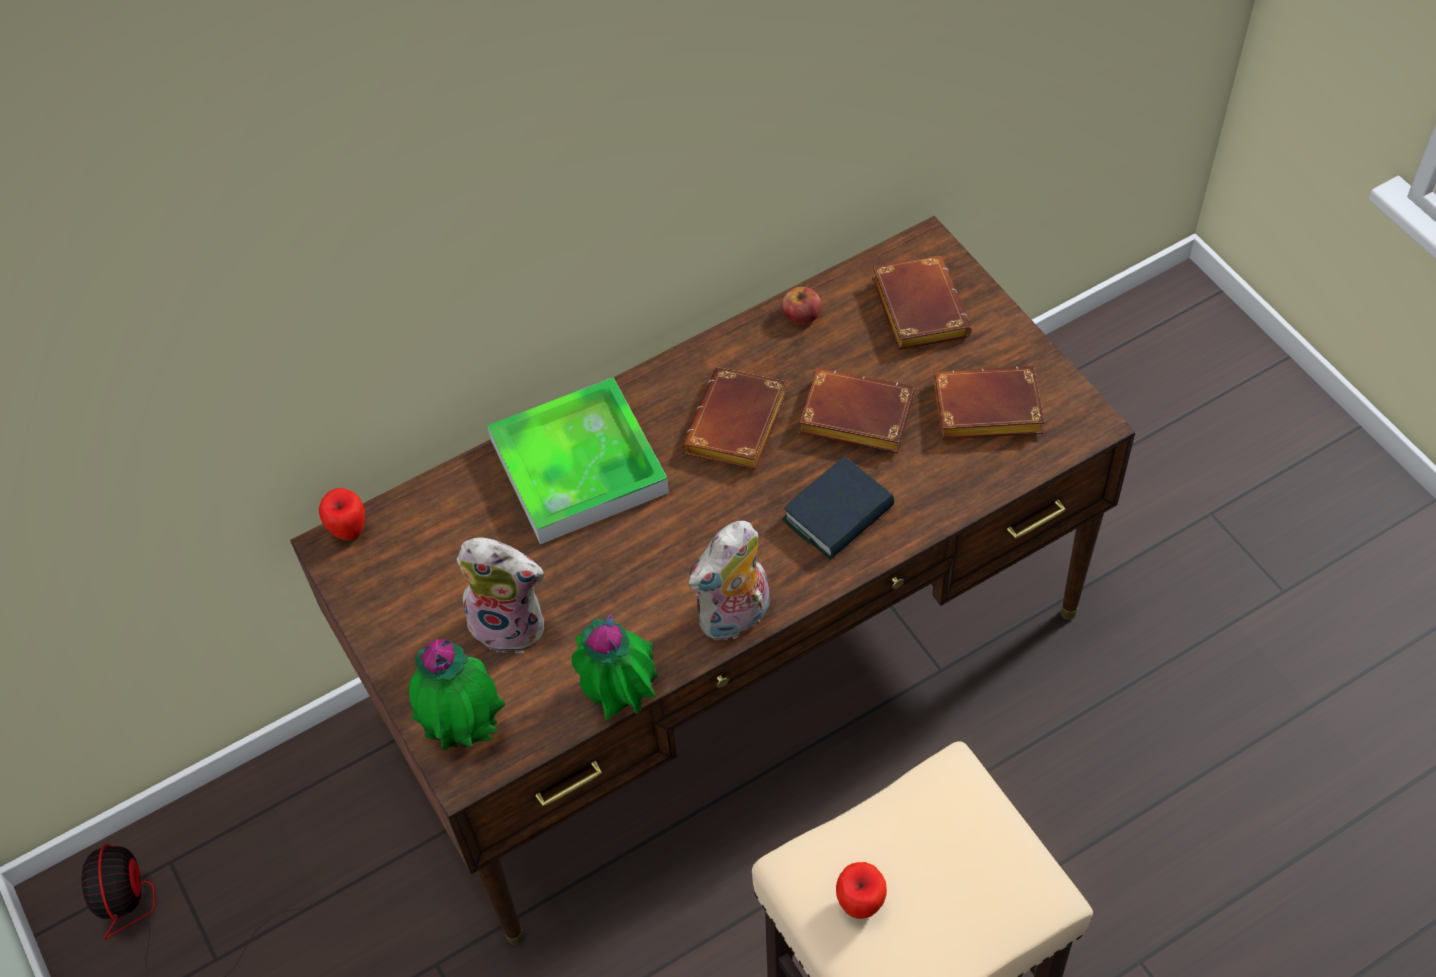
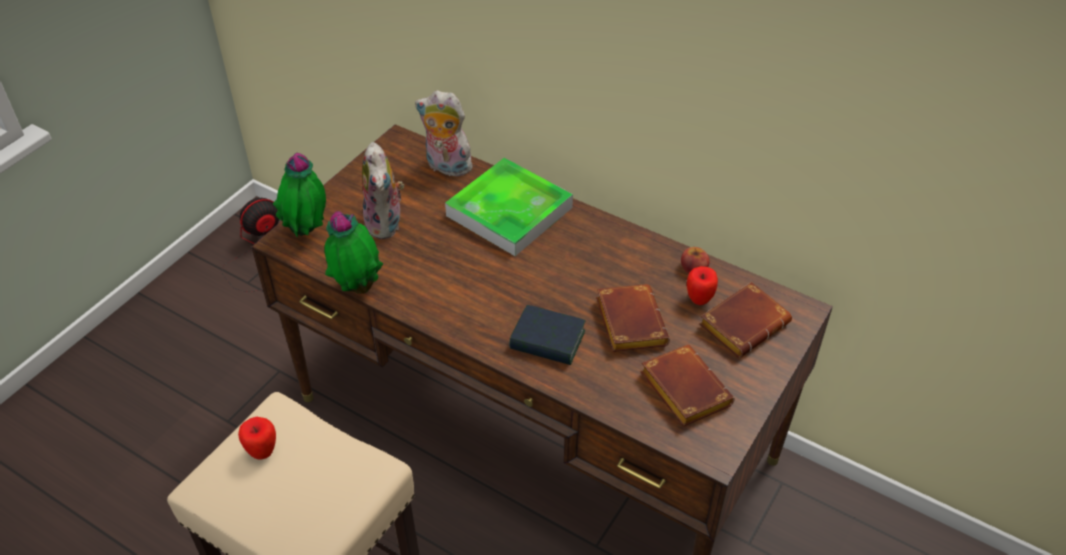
camera: 60 degrees right, 10 degrees down
(349, 530) = (412, 141): apple -> apple (699, 299)
(735, 618) = (441, 318): plush toy -> plush toy (446, 167)
(738, 428) = (583, 270): brown book -> none

